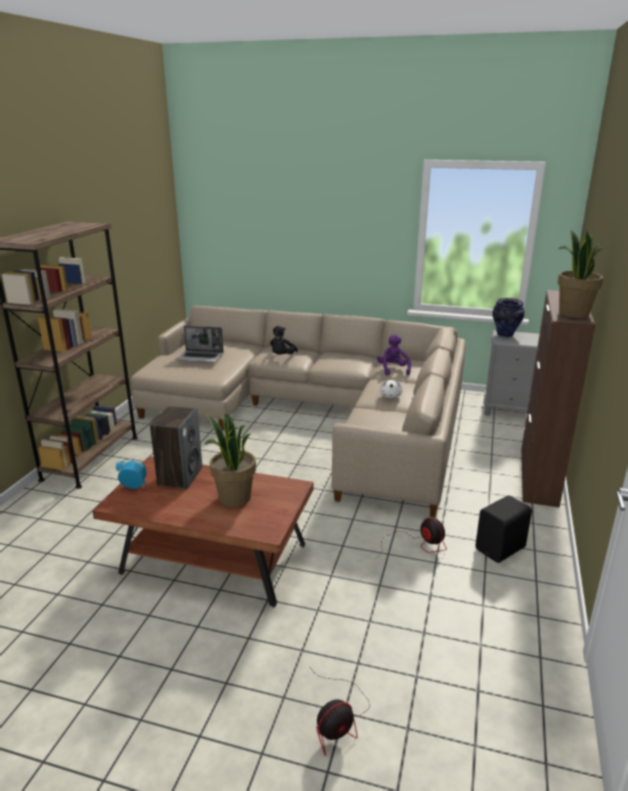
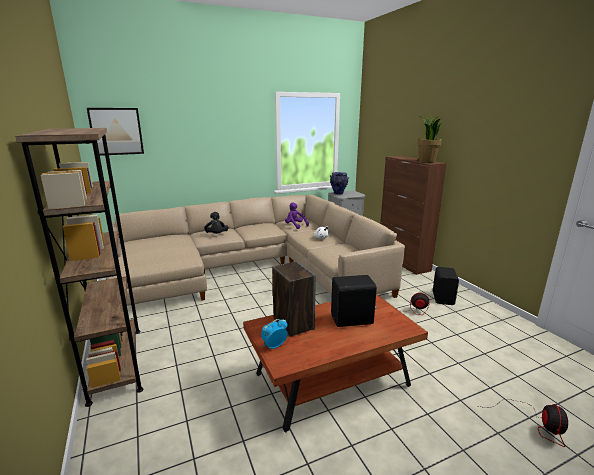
camera: 40 degrees left, 5 degrees down
(201, 357) = (158, 250): laptop -> none
(214, 207) = (116, 131): none -> picture
(234, 498) = (352, 320): potted plant -> black speaker

